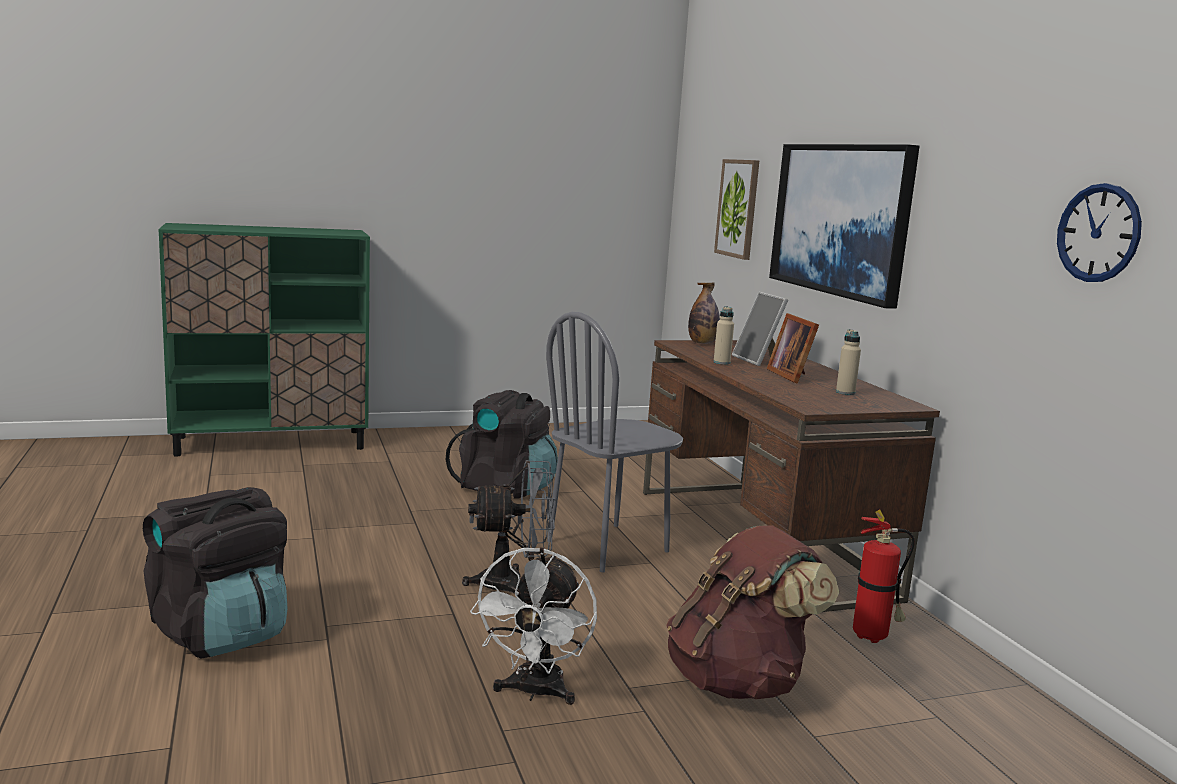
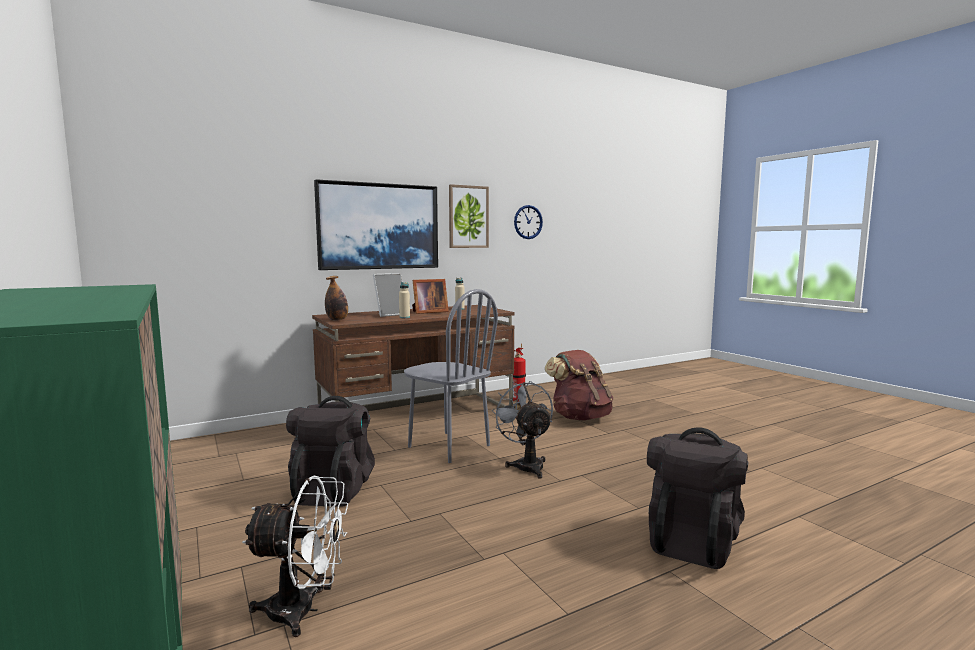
camera: 100 degrees left, 5 degrees down
(534, 692) = (636, 448): white fan -> white fan (303, 611)
(738, 208) = (241, 226): picture -> picture (468, 217)

